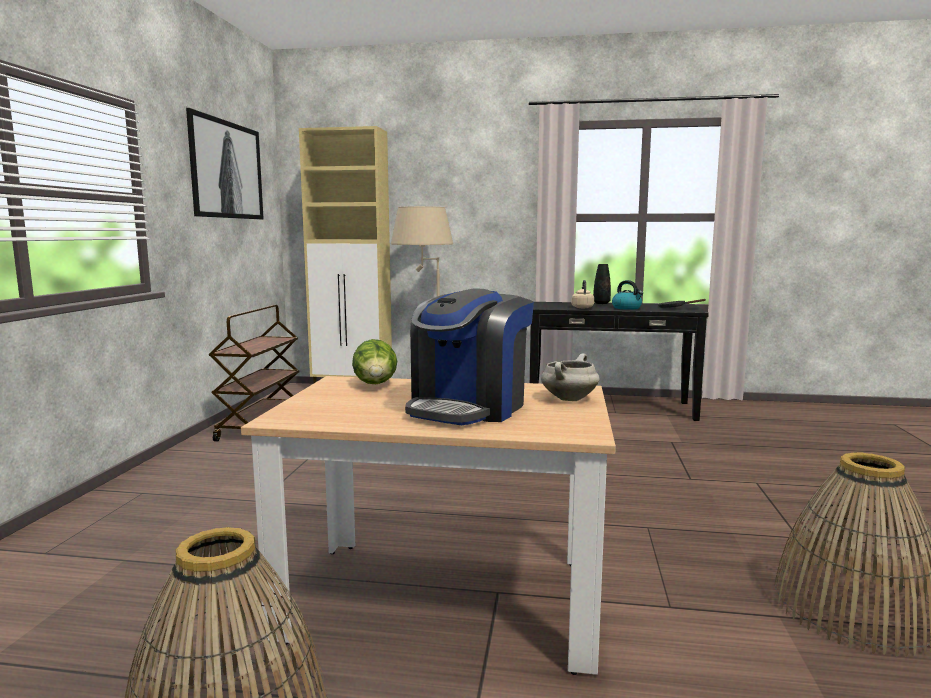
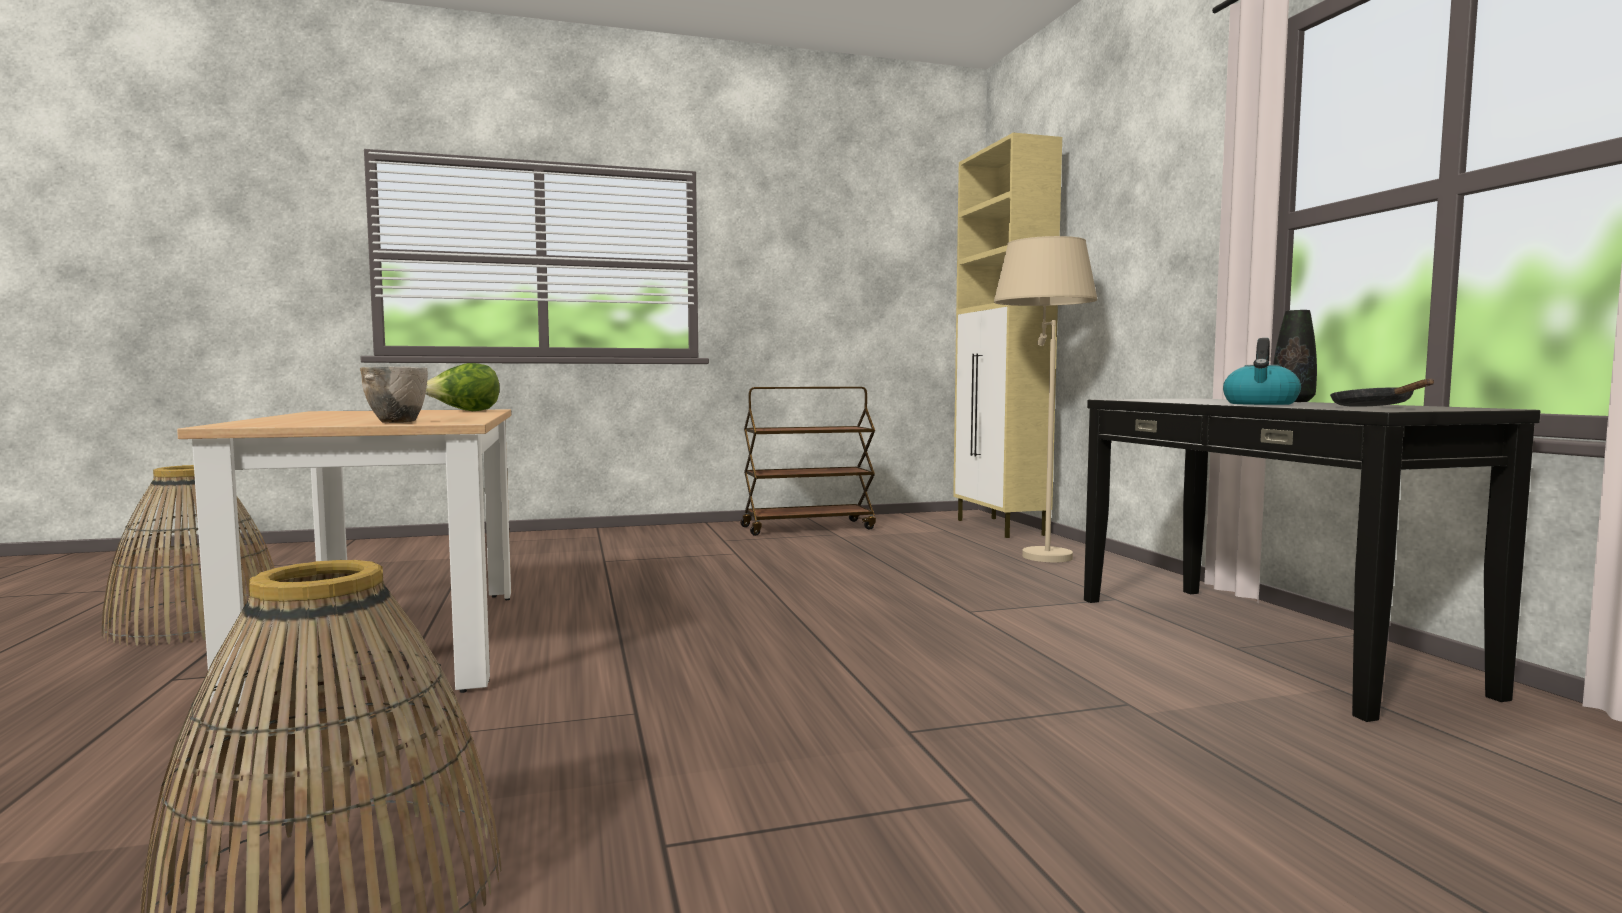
camera: 65 degrees right, 5 degrees down
(226, 170) = (854, 230): picture -> none
(468, 408) = (360, 417): coffee machine -> none
(569, 399) = (399, 422): white cooking pot -> bowl
(582, 307) = (1185, 401): beige kettle -> none

